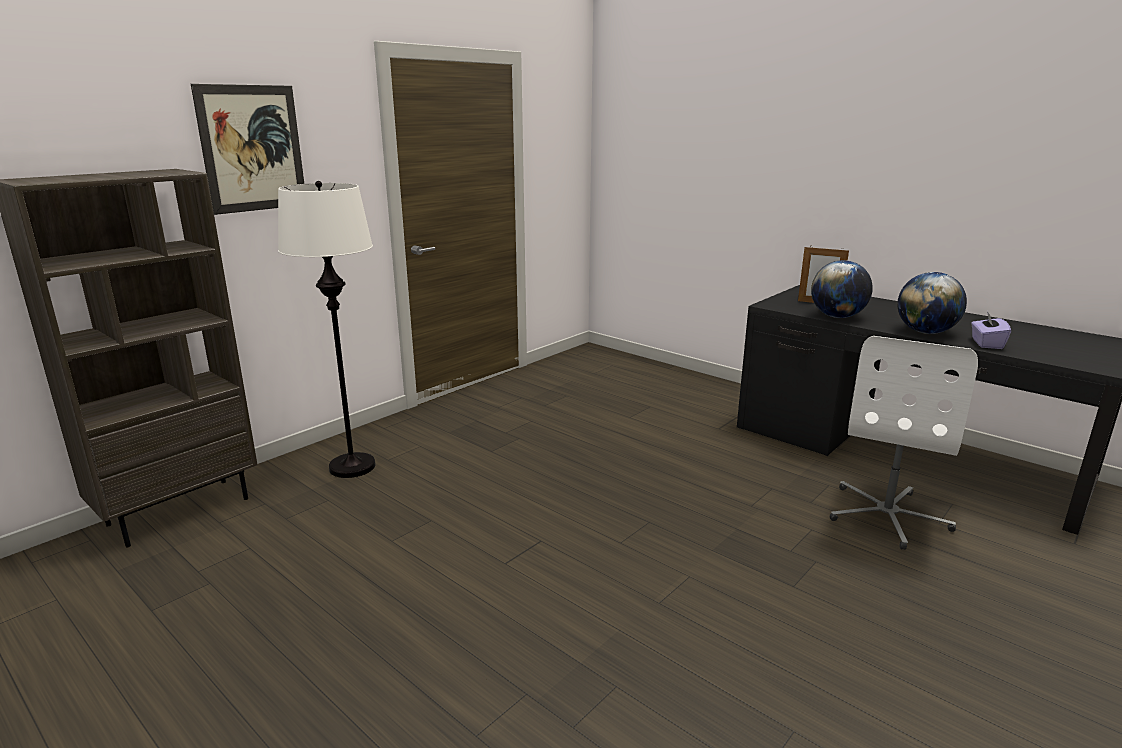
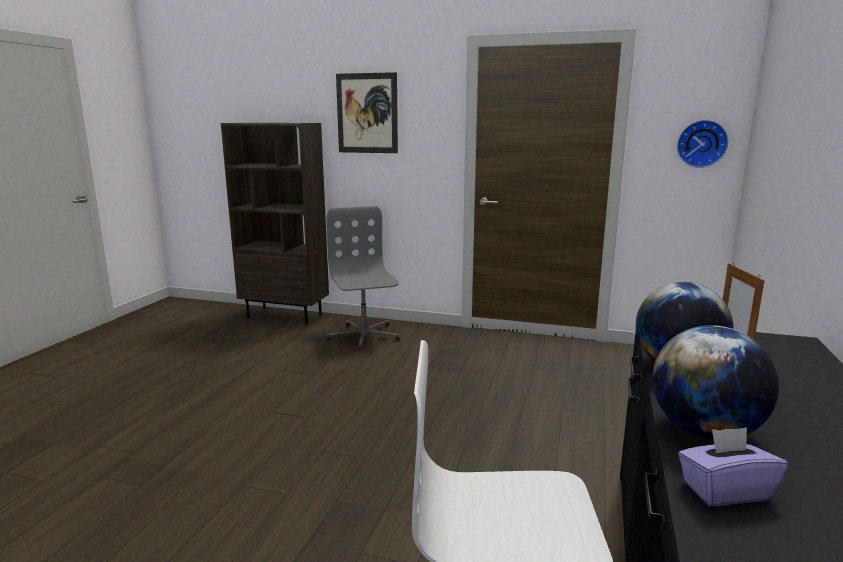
camera: 65 degrees right, 5 degrees down
(352, 466) = (363, 335): white floor lamp -> grey office chair
(568, 162) = (701, 143): none -> wall clock

